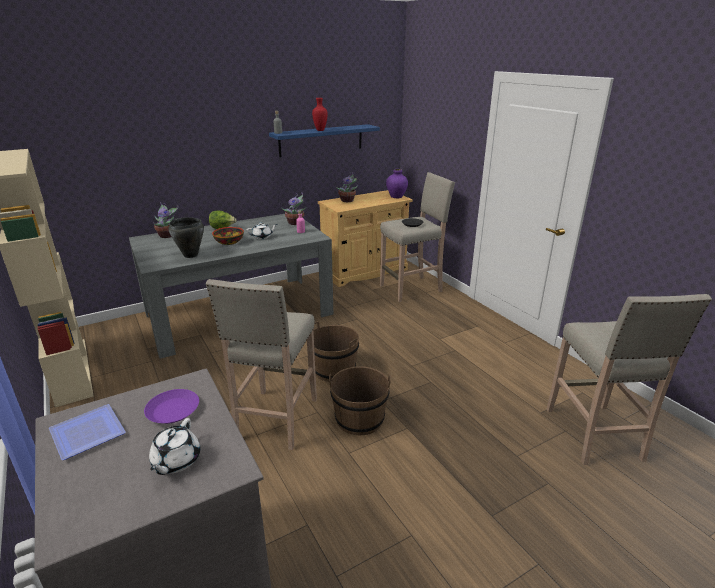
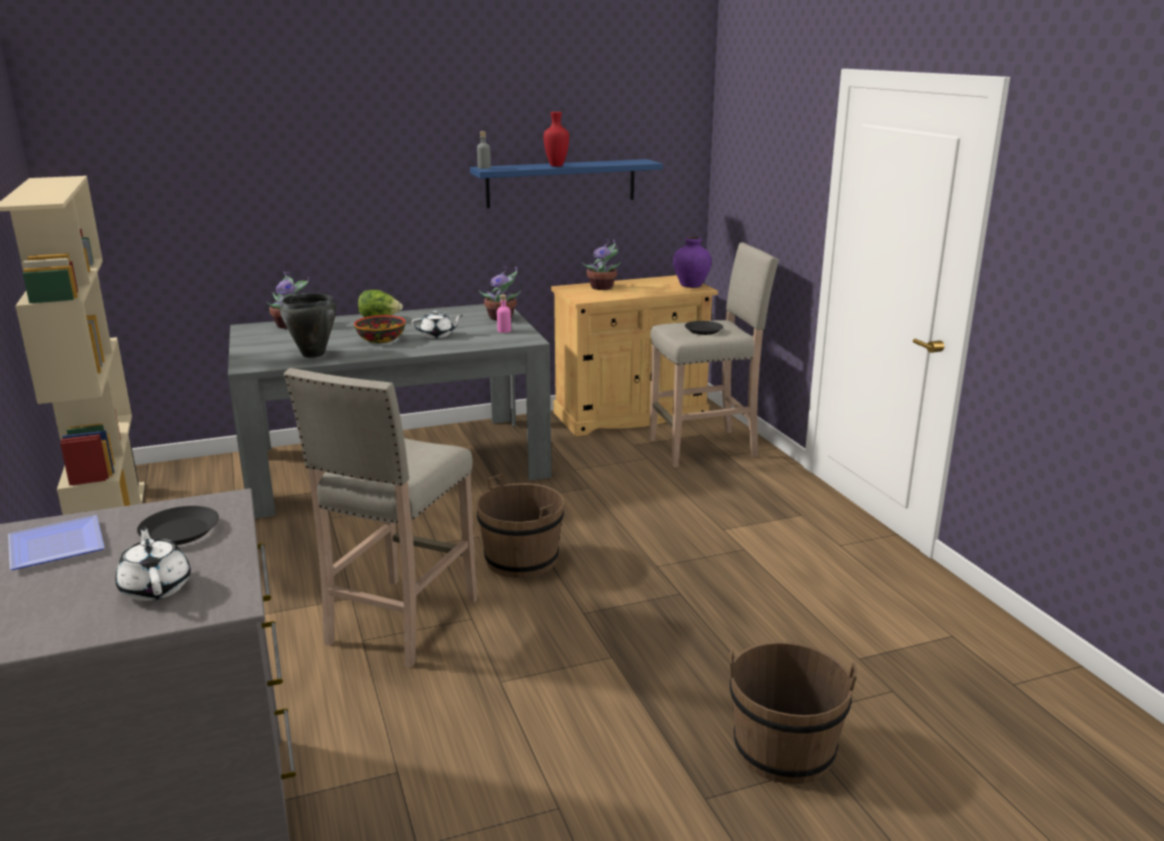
camera: 10 degrees right, 5 degrees down
(172, 411) = (179, 532): purple plate -> black plate
(176, 461) = (156, 587): white teapot -> white teapot turned 135 degrees clockwise
(359, 419) = (536, 635): brown bucket -> brown bucket (784, 750)
(594, 435) = (944, 703): beige stool -> none

